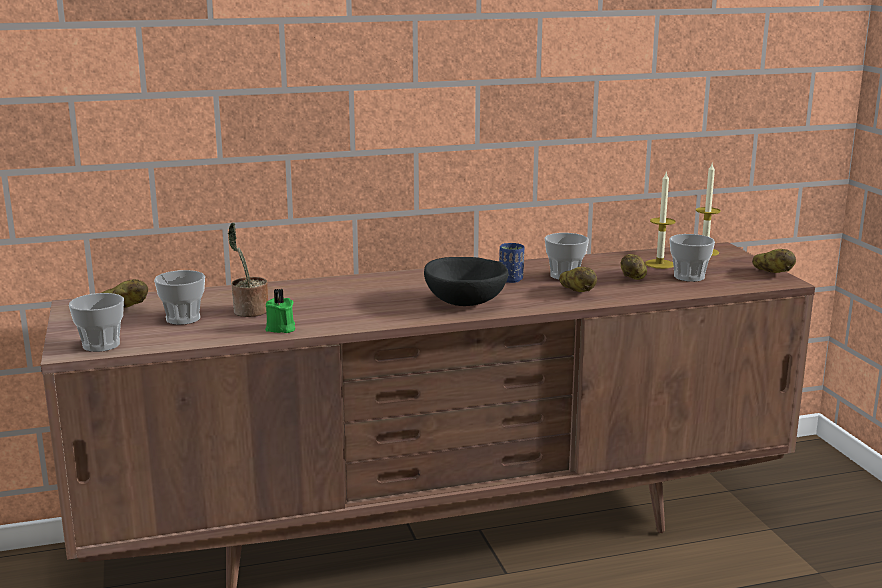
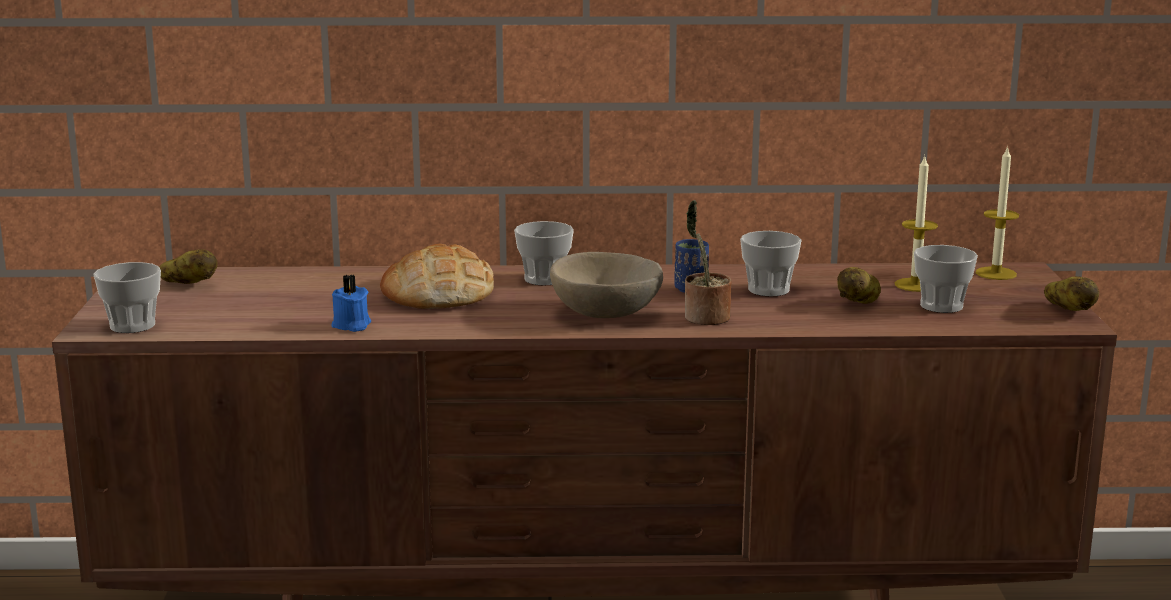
camera: 15 degrees right, 0 degrees up
(183, 319) = (247, 303): cup -> cup (544, 279)
(249, 312) = (330, 301): potted plant -> potted plant (704, 318)
(281, 328) = (351, 325): green candle -> blue candle
(328, 298) = (437, 293): none -> bread
(465, 303) = (605, 314): black bowl -> beige bowl
(577, 292) = (766, 313): potato -> none

